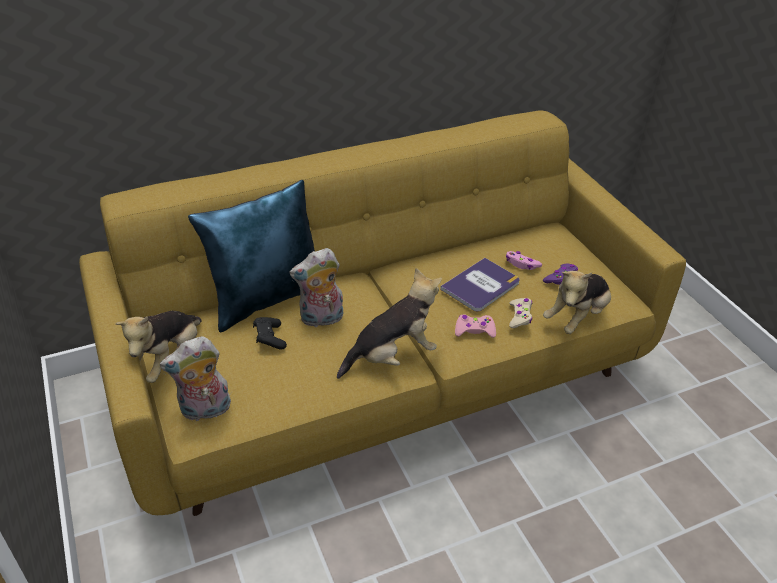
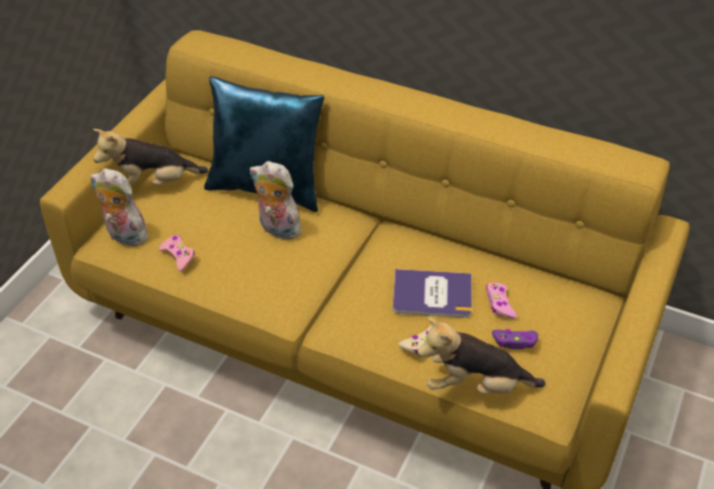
camera: 50 degrees right, 5 degrees up
(269, 338) = (223, 217): black game controller -> none
(392, 356) = (283, 295): plush toy -> none
(474, 330) = (370, 325): pink game controller -> pink game controller (178, 255)

